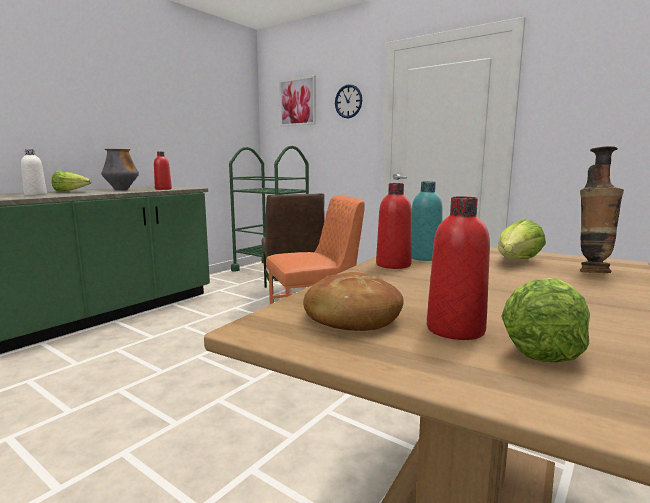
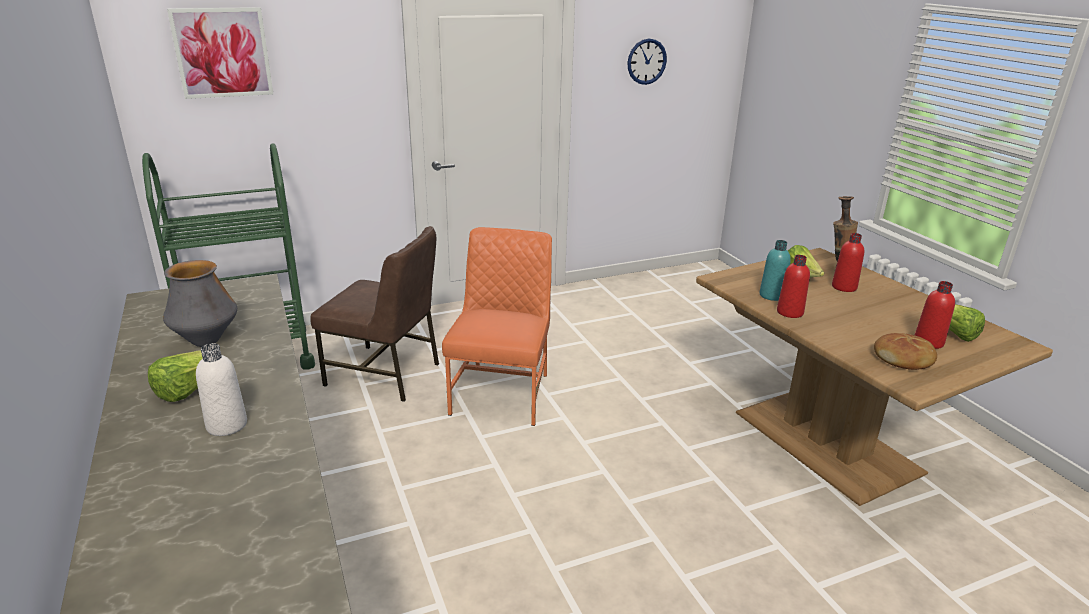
camera: 60 degrees left, 15 degrees up
(163, 189) = (254, 308): red bottle -> red bottle (844, 287)
(348, 101) = (339, 57): wall clock -> wall clock (646, 61)

